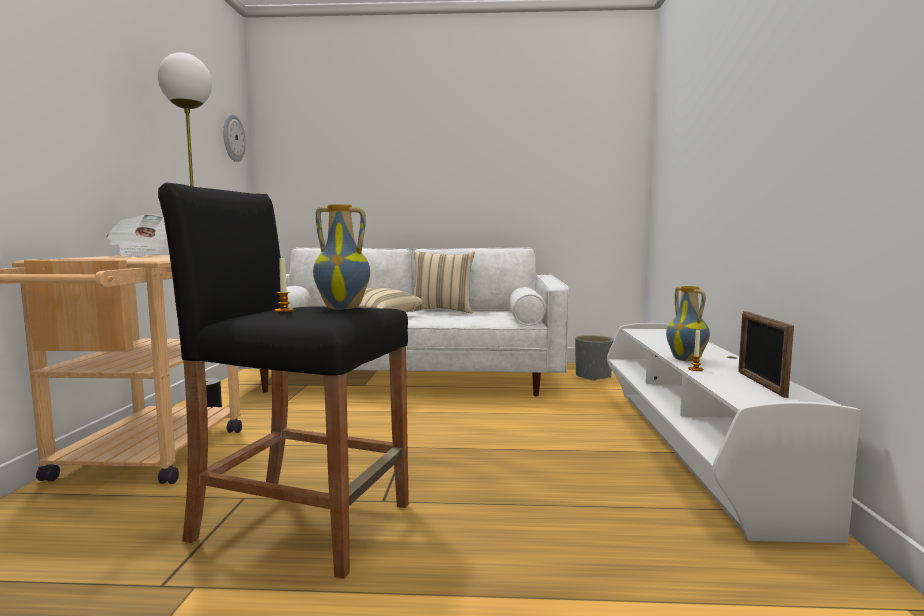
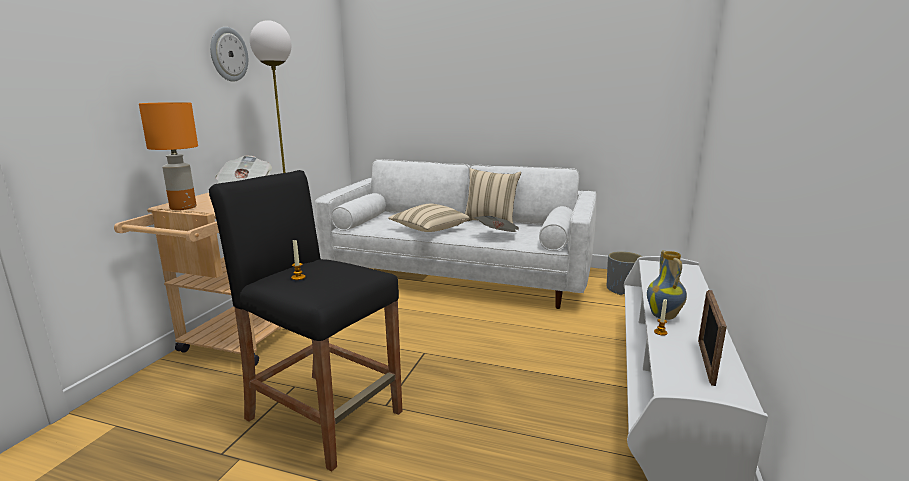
camera: 15 degrees right, 10 degrees up
(72, 258) = (182, 208): none -> orange table lamp
(233, 138) = (326, 66): wall clock -> wall clock (228, 54)
(344, 308) = (343, 275): vase -> none
(461, 318) = (498, 236): none -> newspaper

